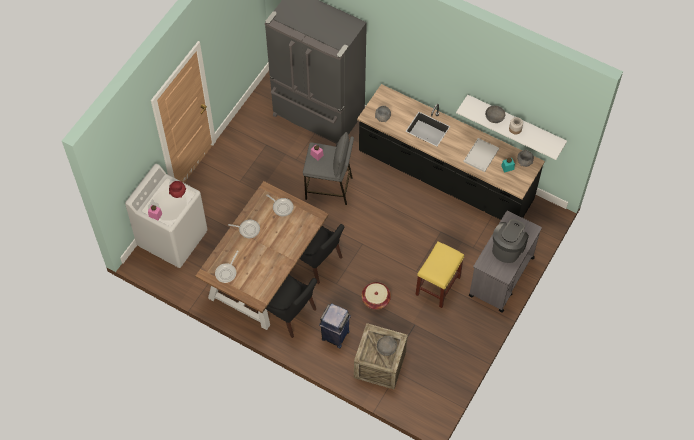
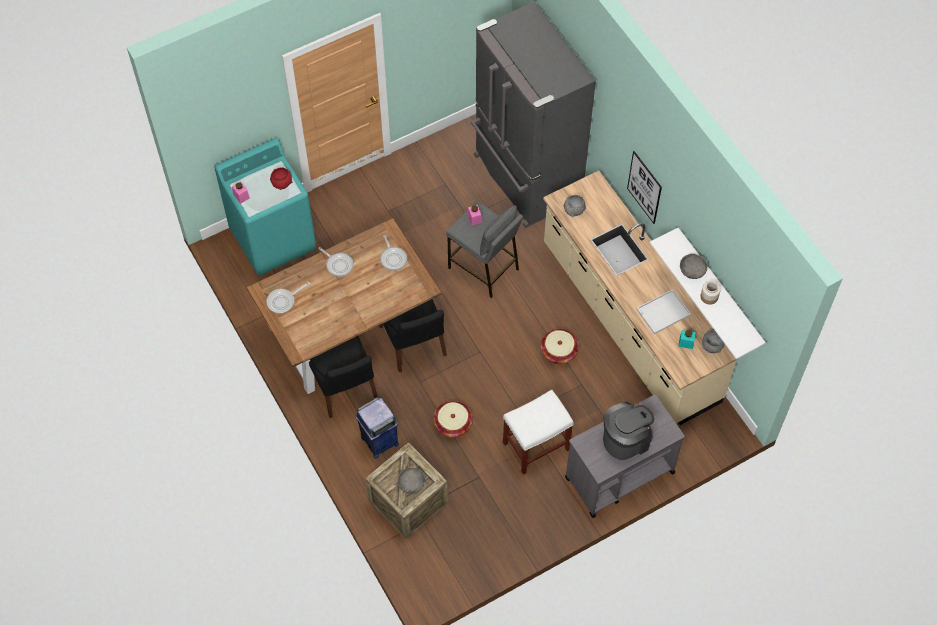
camera: 30 degrees right, 0 degrees up
(173, 238) = (273, 238): white washing machine -> turquoise washing machine
(413, 218) = (558, 352): none -> basket
(428, 79) = (644, 187): none -> picture
(437, 286) = (535, 447): yellow stool -> white stool
(445, 177) = (629, 323): black counter -> beige counter

